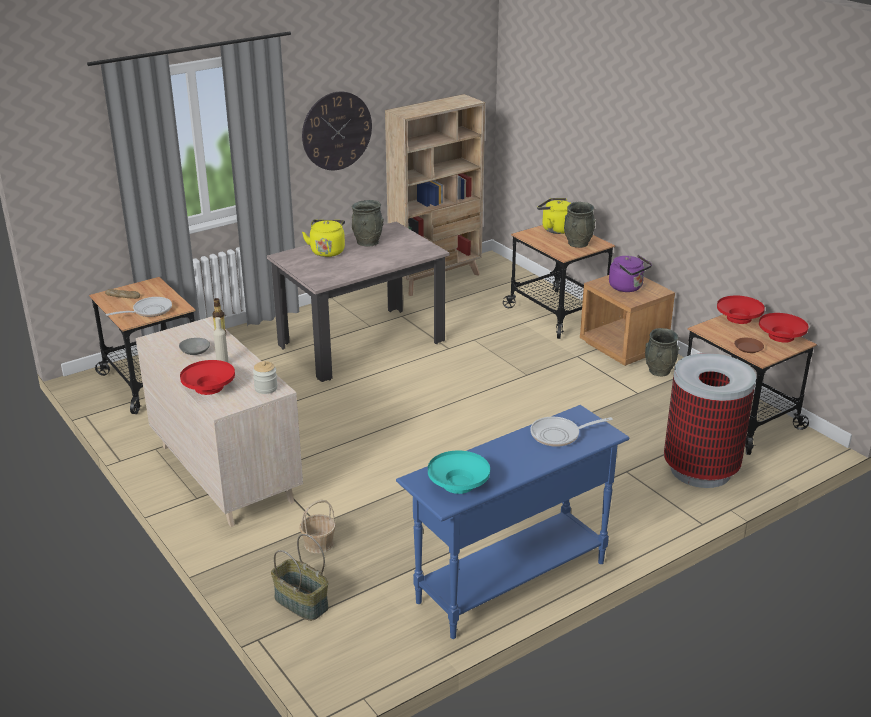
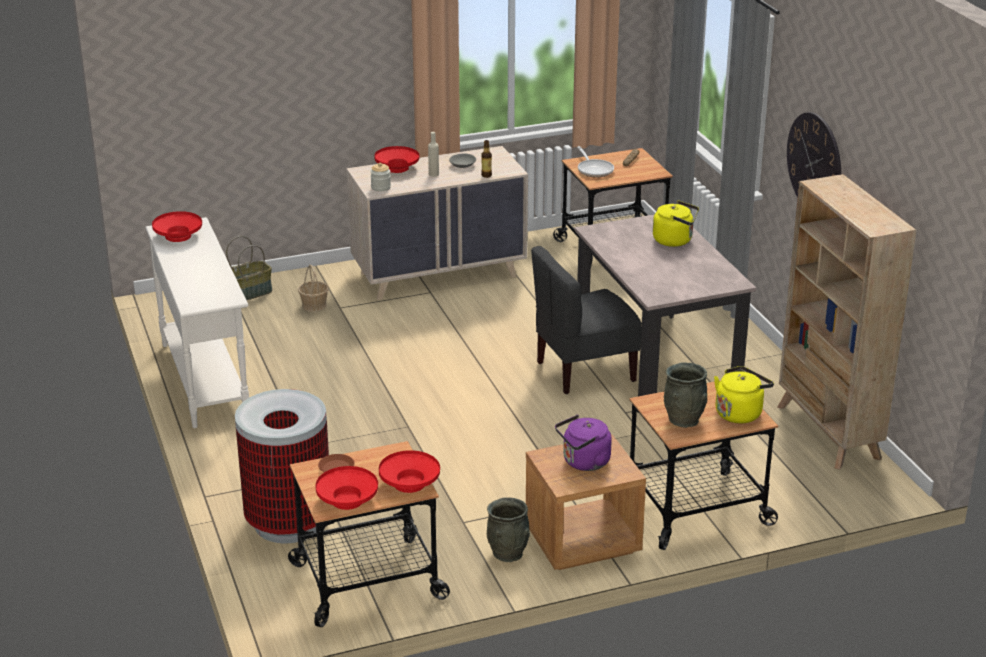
camera: 105 degrees right, 0 degrees up
(368, 242) = (692, 264): grey vase -> none
(393, 371) = (584, 371): none -> grey chair
(458, 484) = (178, 236): turquoise bowl -> red bowl
(510, 582) = (205, 380): blue console table -> white console table
(559, 435) = (207, 284): frying pan -> none

